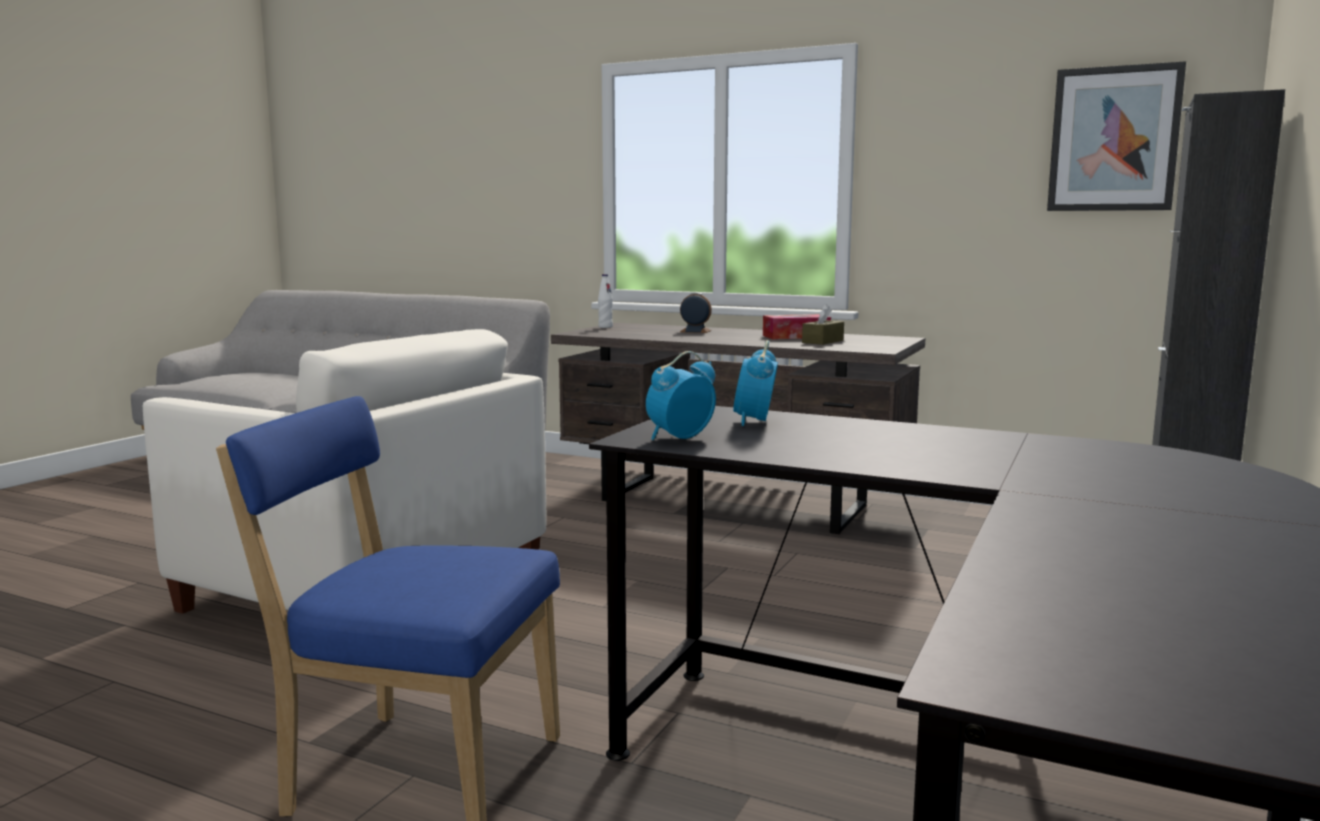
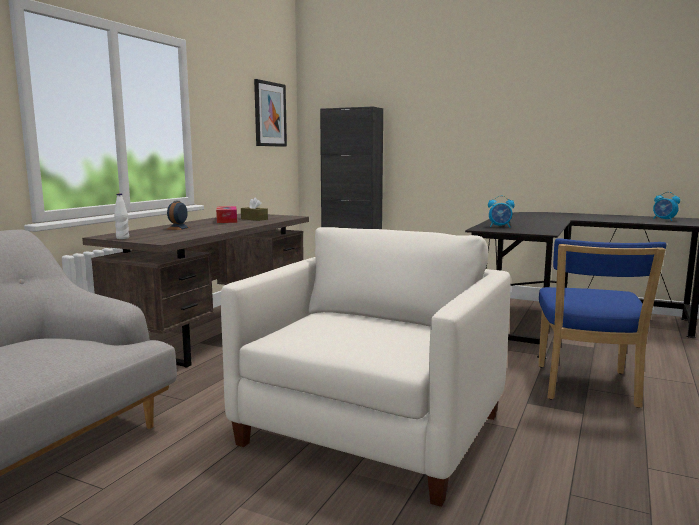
camera: 90 degrees left, 0 degrees up
(679, 438) = (538, 230): alarm clock -> alarm clock (664, 220)

